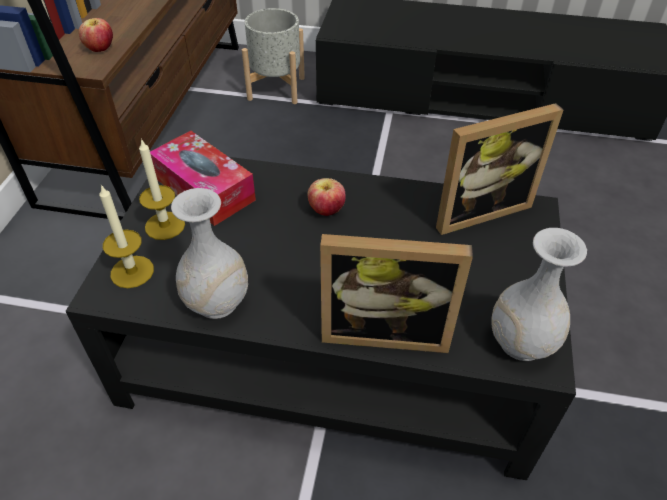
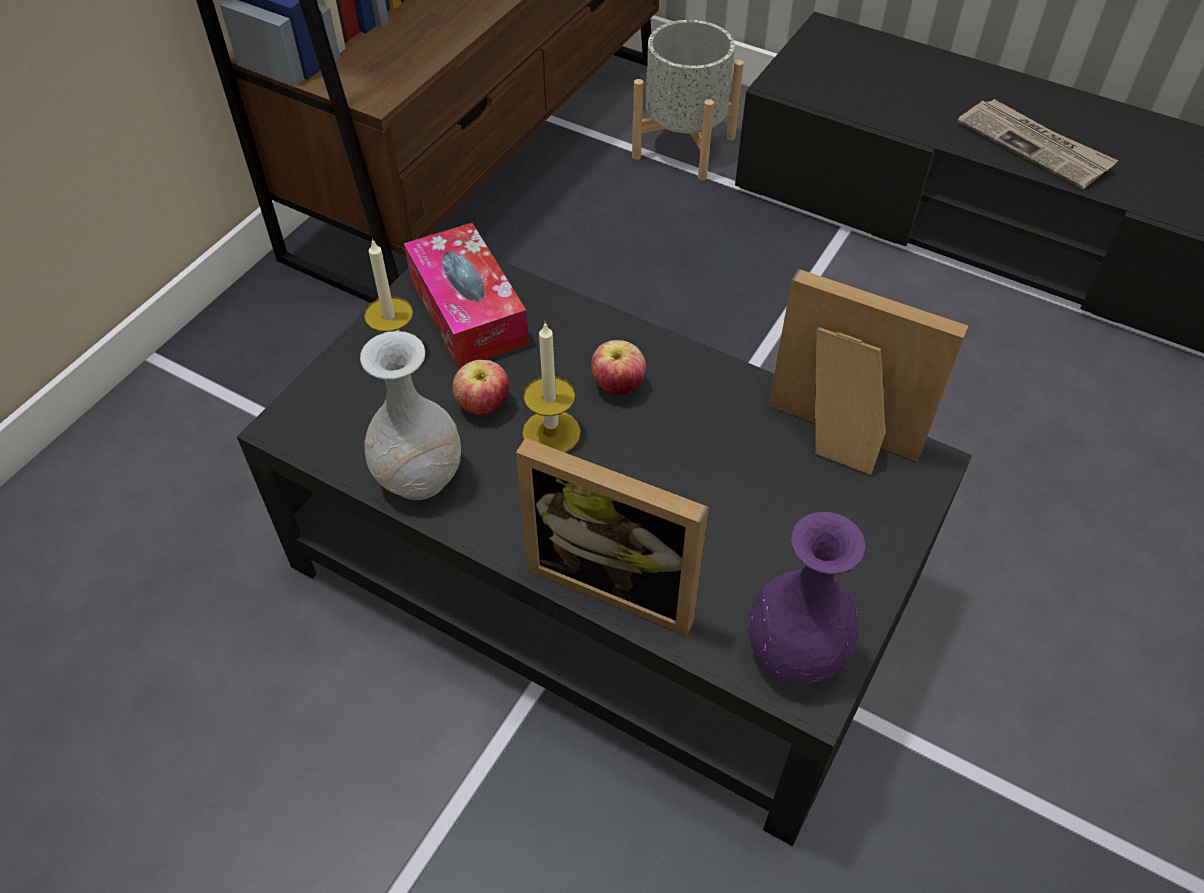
camera: 20 degrees right, 5 degrees up
(100, 49) = (397, 68): apple -> apple (483, 405)
(132, 271) = (332, 406): candle -> candle (551, 433)
(477, 209) = (837, 441): picture frame -> picture frame turned 150 degrees counterclockwise
(489, 39) = (1034, 146): none -> newspaper
(521, 341) = (796, 652): white vase -> purple vase

